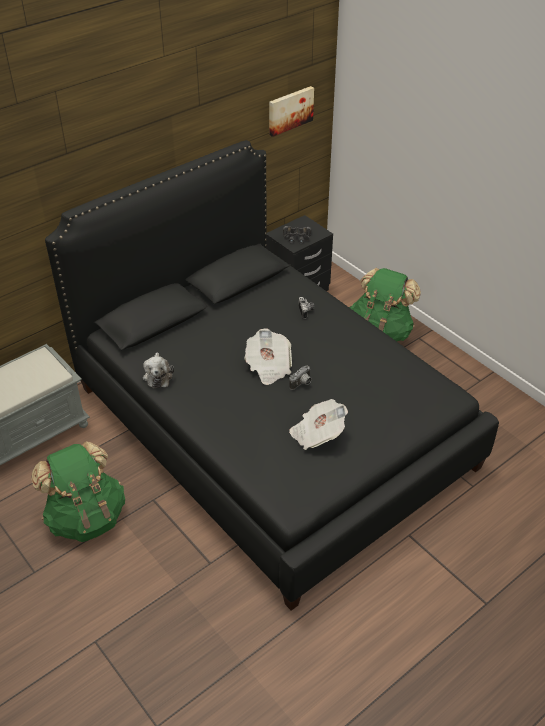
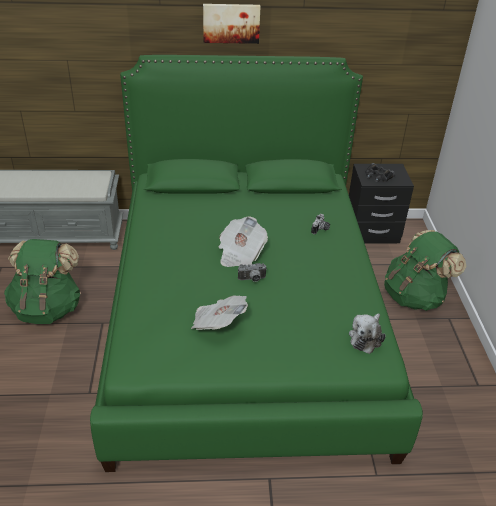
camera: 35 degrees right, 5 degrees down
(158, 376) = (151, 220): plush toy -> plush toy (366, 337)
(271, 426) = (244, 320): black bed -> green bed
(290, 110) = (406, 48): picture -> picture (231, 23)

